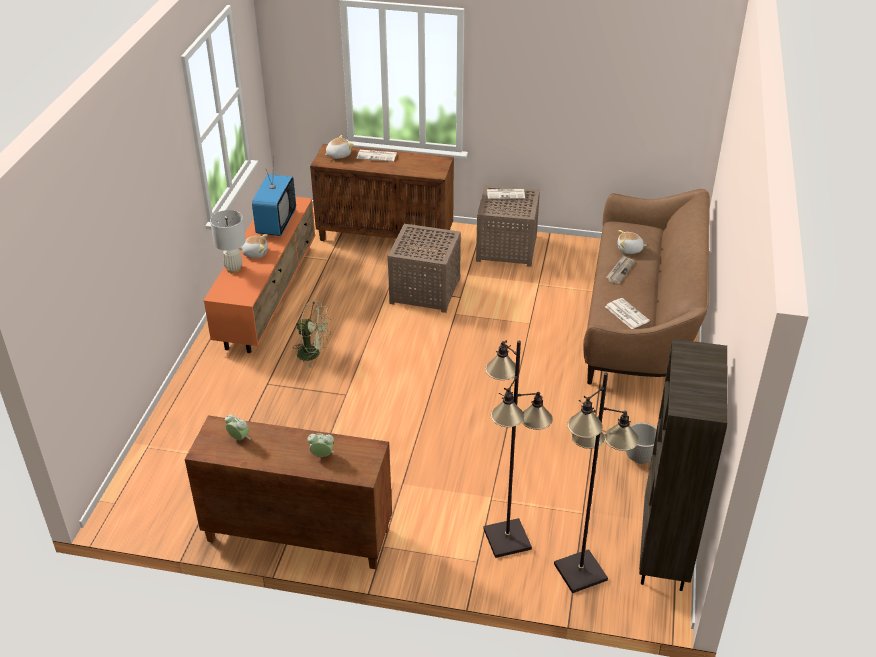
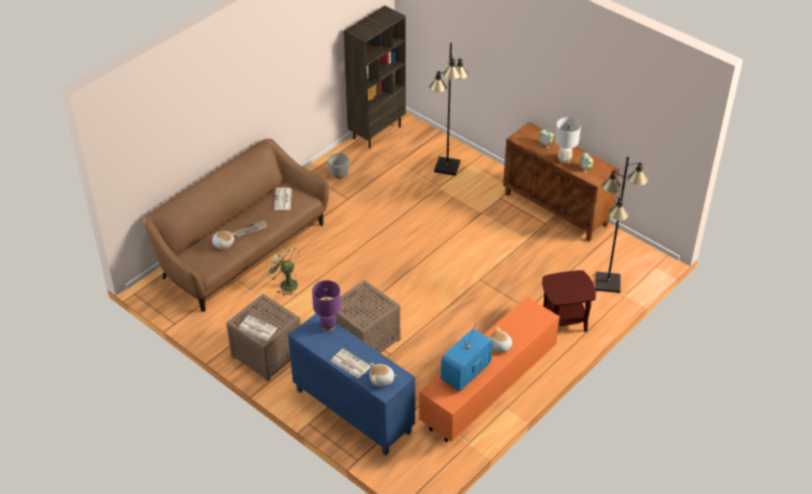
camera: 150 degrees left, 5 degrees up
(215, 386) = (564, 321): none -> brown side table
(234, 268) = (524, 337): white table lamp -> white table lamp (564, 160)
(314, 354) = (482, 319): green fan -> green fan (285, 284)
(386, 237) = (352, 411): brown cabinet -> blue cabinet
(423, 172) = (328, 326): none -> purple table lamp
(579, 572) = (424, 141): black floor lamp -> black floor lamp (608, 283)

